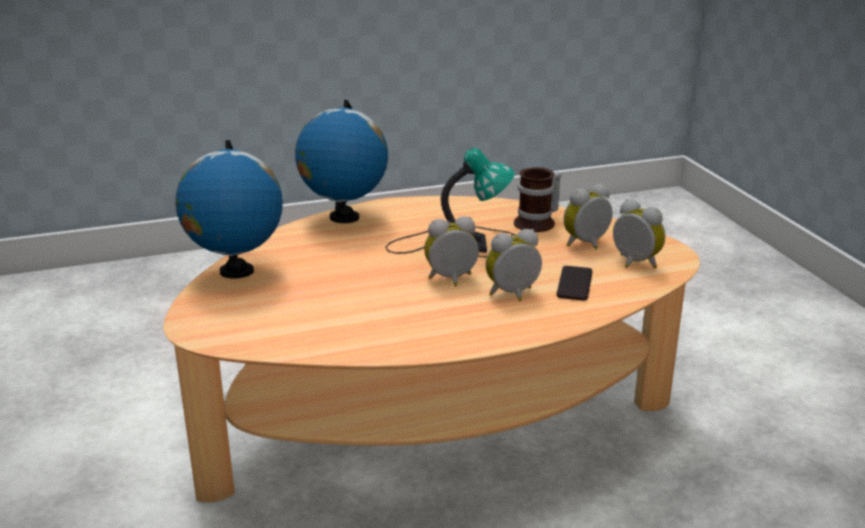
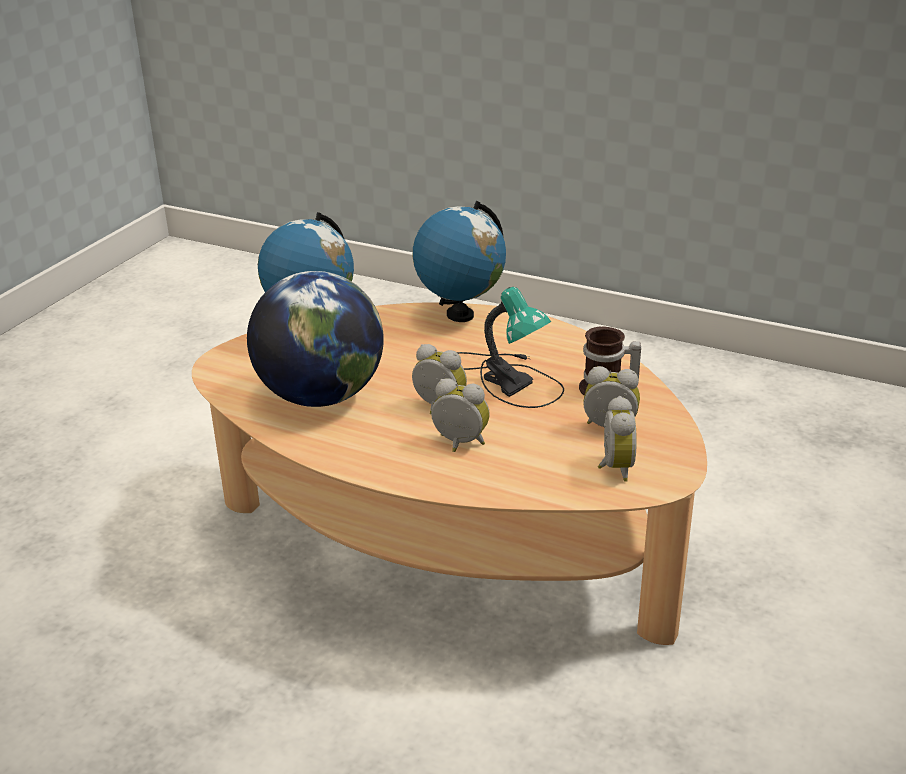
camera: 45 degrees right, 5 degrees up
(344, 312) = (321, 396): none -> globe
(574, 284) = (525, 460): phone -> none

